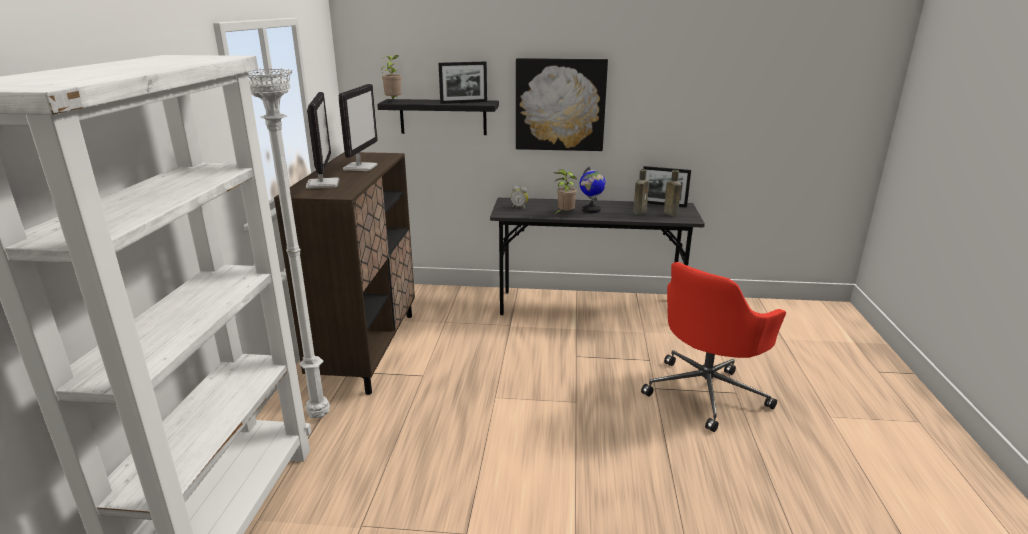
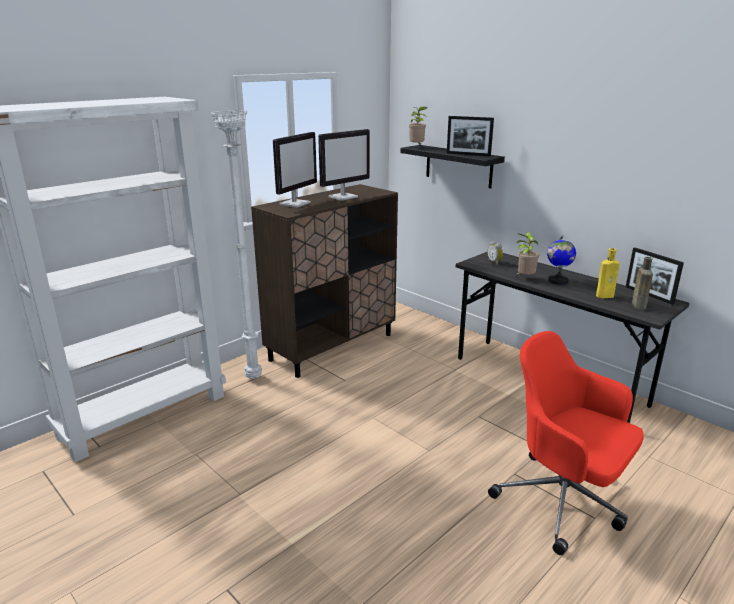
camera: 40 degrees right, 0 degrees up
(560, 105) = (559, 168): picture -> none
(640, 212) = (606, 296): brown bottle -> yellow bottle
(706, 392) = (563, 501): red office chair -> red office chair turned 45 degrees clockwise

